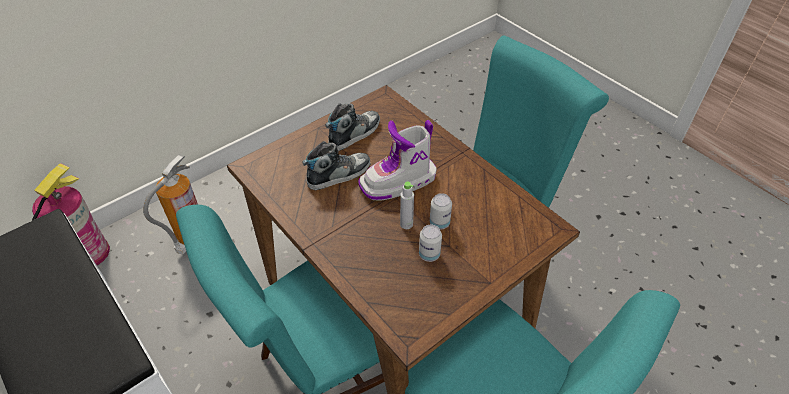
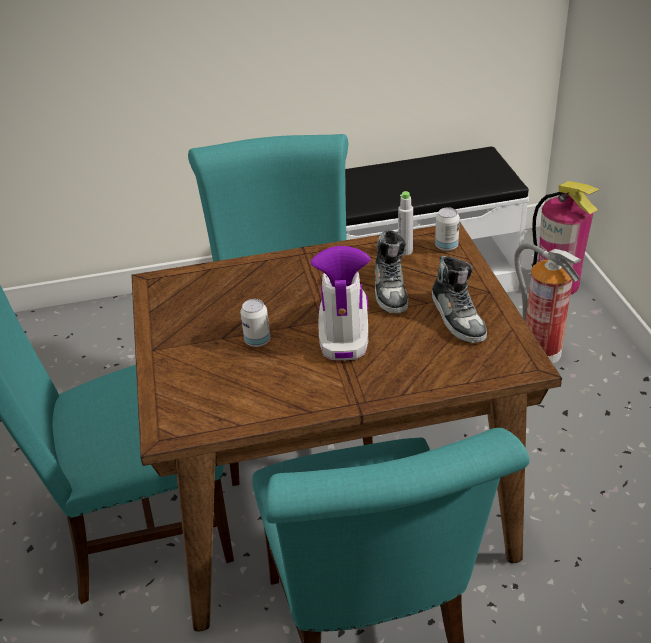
camera: 120 degrees right, 10 degrees down
(406, 224) = (277, 317): grey bottle -> grey bottle (405, 251)
(429, 254) = (224, 320): can -> can (446, 246)

